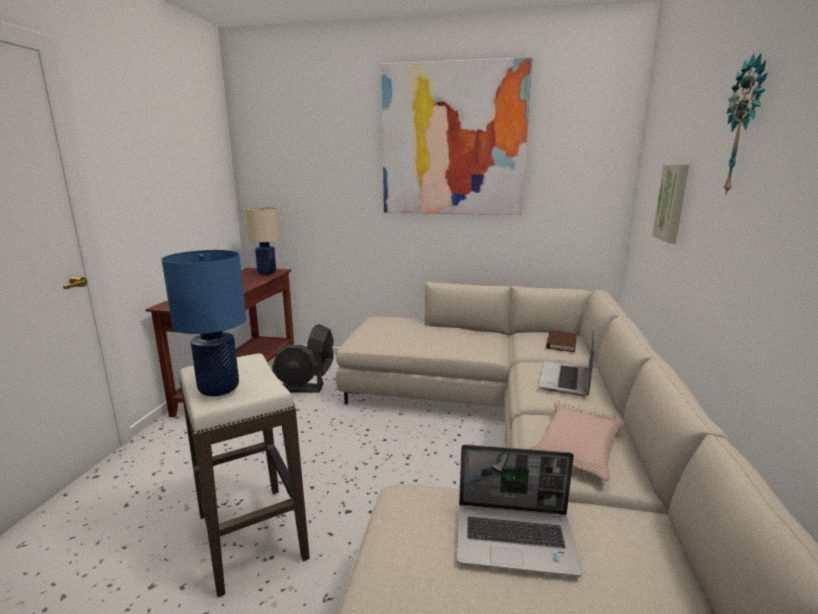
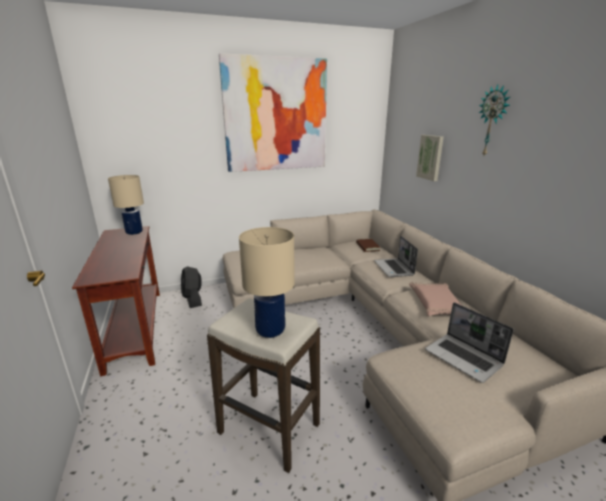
camera: 30 degrees left, 5 degrees up
(220, 390) = (270, 331): blue table lamp -> beige table lamp
(298, 388) = (192, 320): black fan -> none
(516, 539) = (464, 358): laptop -> laptop turned 75 degrees clockwise

